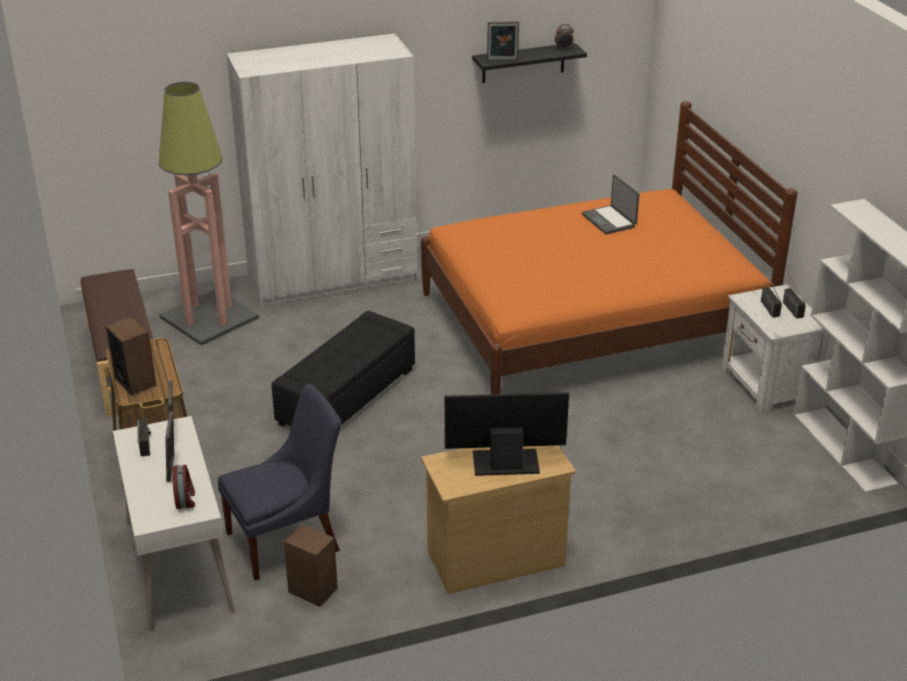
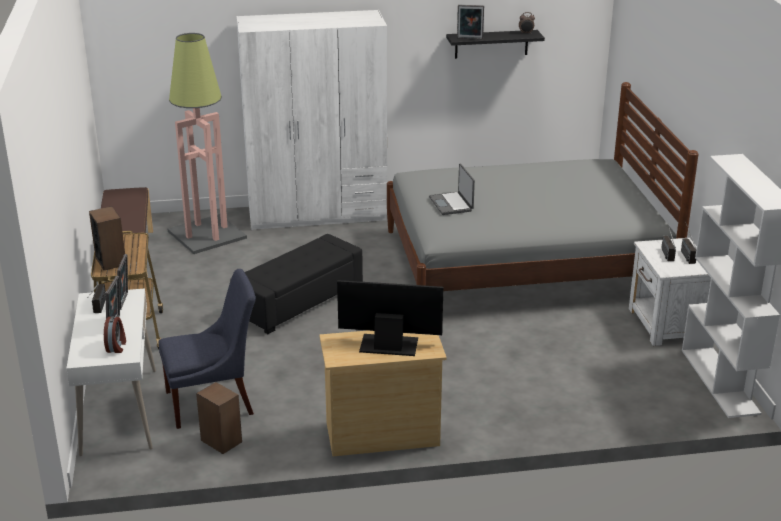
camera: 10 degrees right, 5 degrees down
(590, 323) = (524, 265): orange bed -> grey bed
(609, 220) = (547, 177): laptop -> laptop (452, 204)

